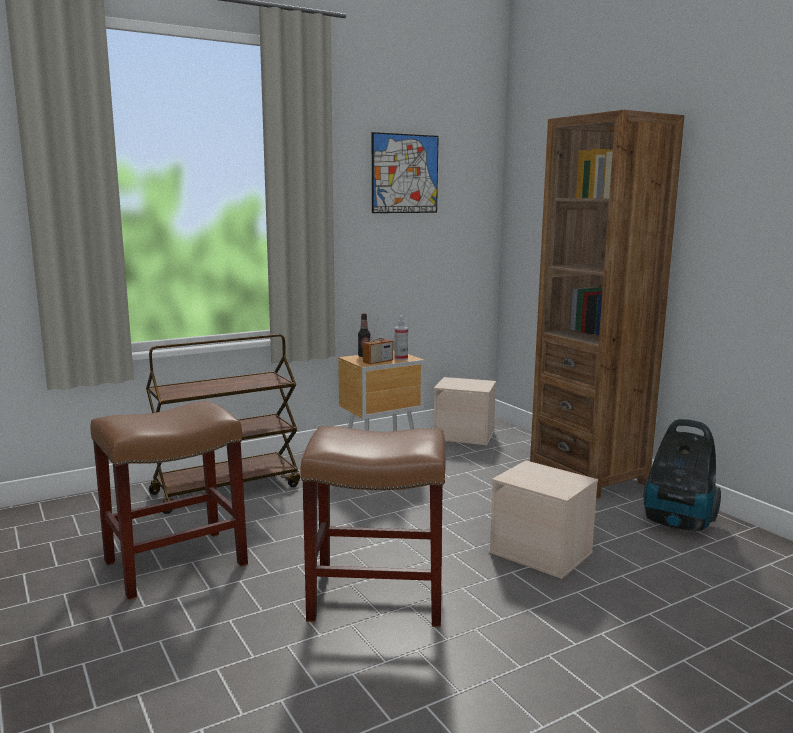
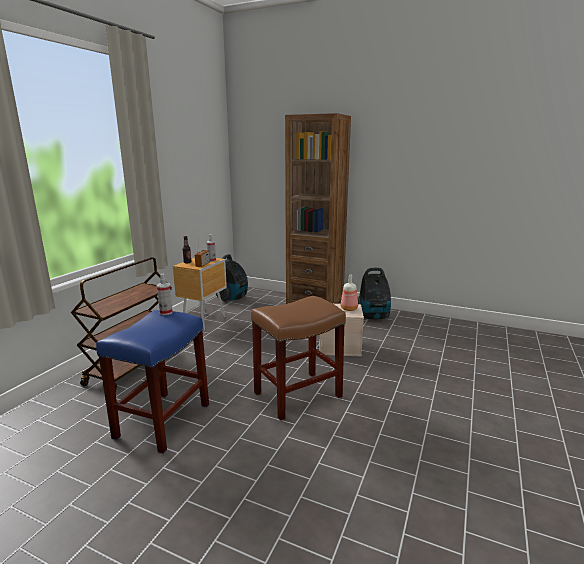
camera: 35 degrees left, 5 degrees up
(177, 562) = (163, 420): brown stool -> blue stool
(205, 404) = (166, 312): none -> spray bottle
(405, 174) = (186, 144): picture -> none
(465, 435) = (233, 298): beige storage box -> vacuum cleaner
(563, 480) = (349, 308): none -> bottle

